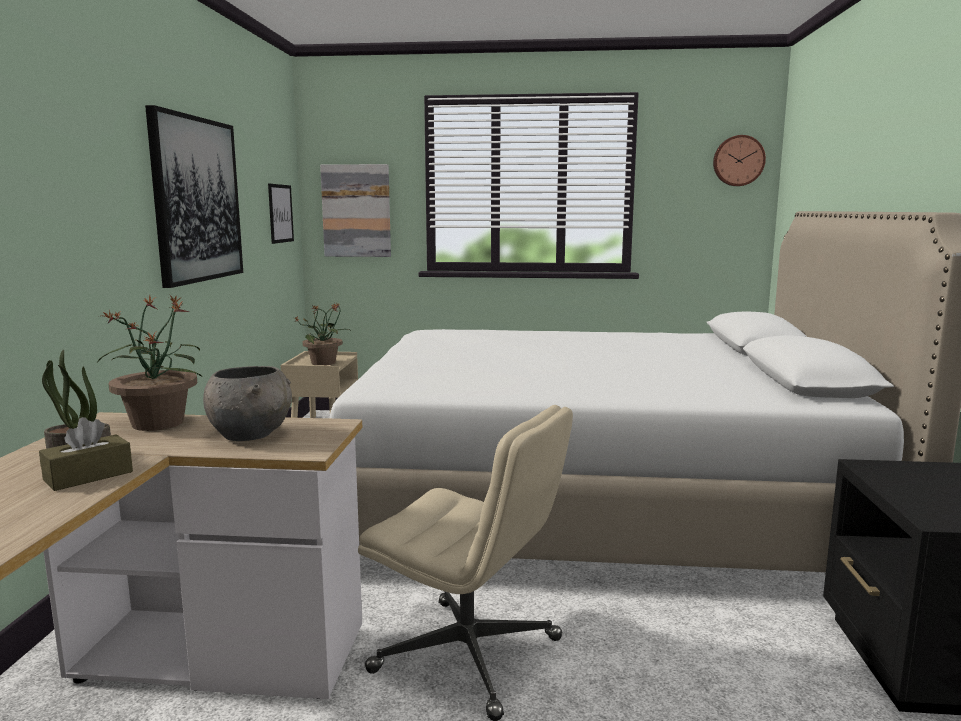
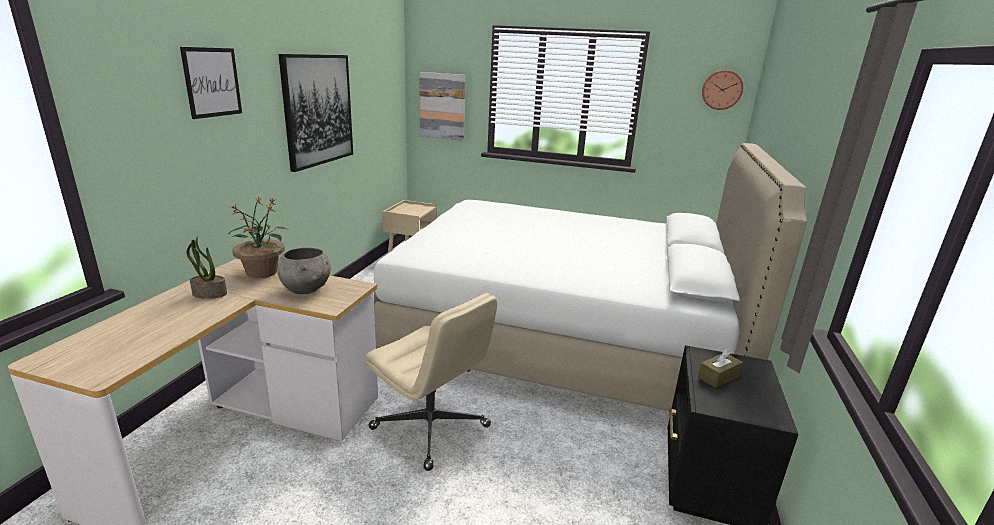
camera: 10 degrees right, 10 degrees up
(88, 476) = (207, 310): brown tissue box -> brown tissue box (718, 377)
(280, 213) = (387, 108): picture -> picture (212, 82)
(324, 363) = (412, 211): potted plant -> none

